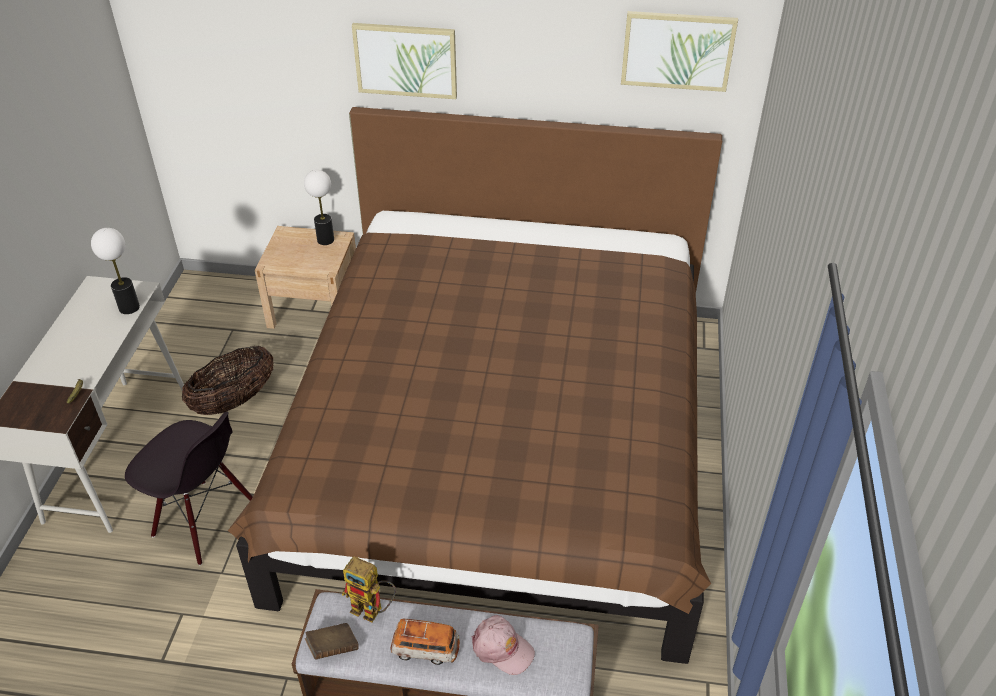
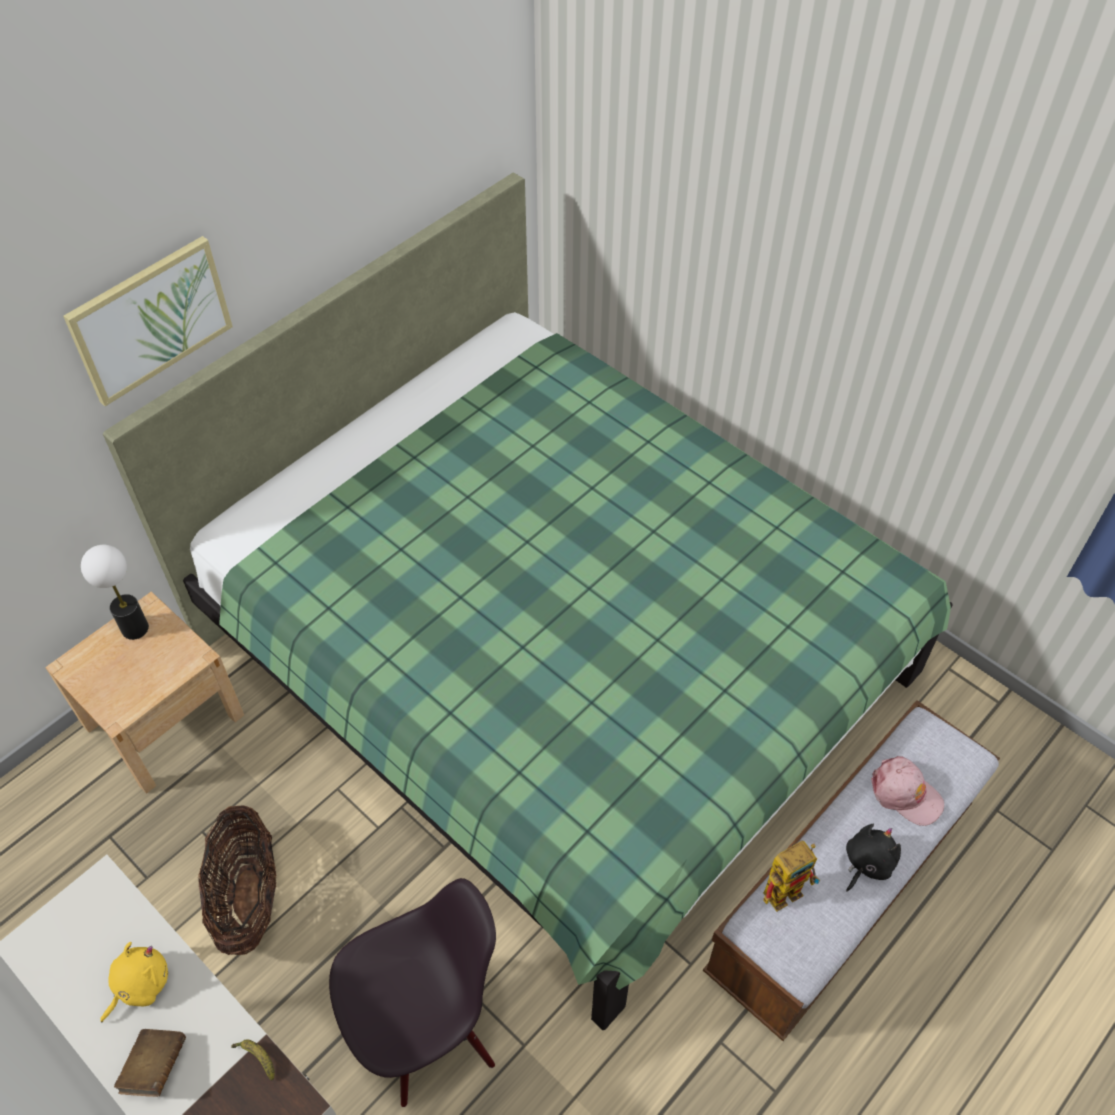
camera: 55 degrees left, 10 degrees up
(94, 331) = (139, 985): none -> yellow plush toy
(129, 307) = (127, 917): table lamp -> none
(333, 648) = (813, 952): brown book -> brown book (155, 1067)
(426, 649) = (867, 863): toy car -> black plush toy
(499, 447) = (556, 660): brown bed -> green bed
(502, 648) = (905, 794): pink cap -> pink cap turned 60 degrees clockwise
(677, 50) = (450, 102): picture -> none

